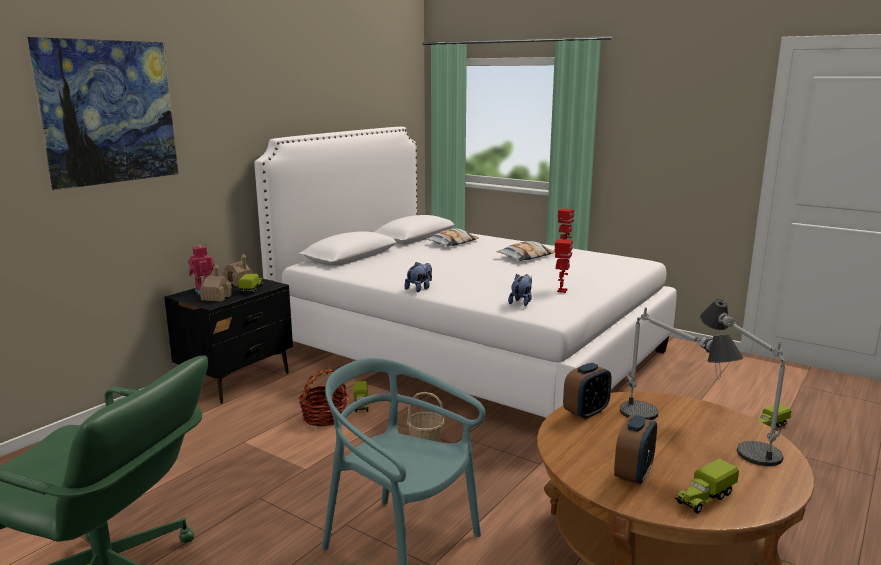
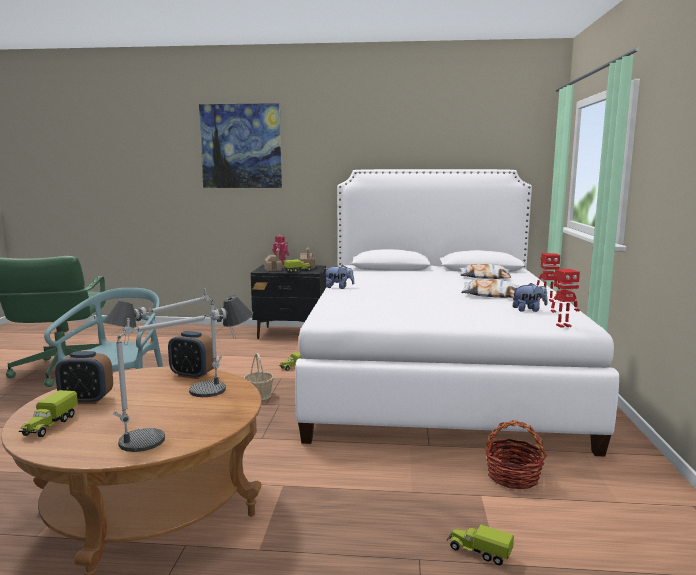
camera: 60 degrees right, 5 degrees down
(324, 417) = (266, 363): basket -> basket (513, 477)
(521, 302) = (345, 308): plush toy -> plush toy (529, 310)
(561, 291) = (400, 313): toy robot -> toy robot (563, 325)
(704, 498) = (50, 425): toy truck -> toy truck turned 105 degrees counterclockwise

